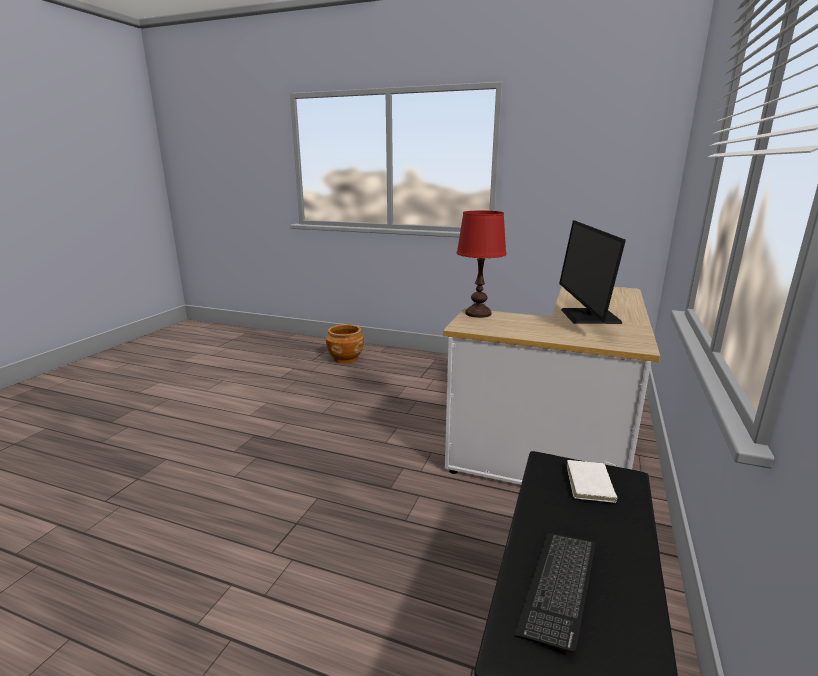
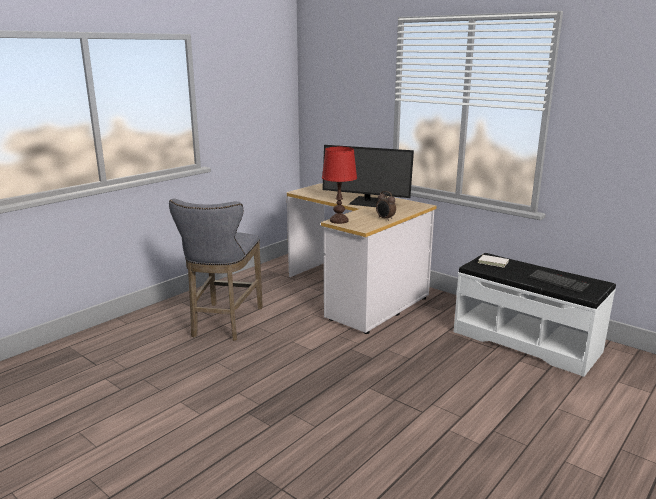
camera: 70 degrees left, 0 degrees up
(346, 359) = (120, 344): brown planter -> none
(409, 386) = (224, 323): none -> grey stool
(520, 332) = (385, 219): none -> alarm clock

